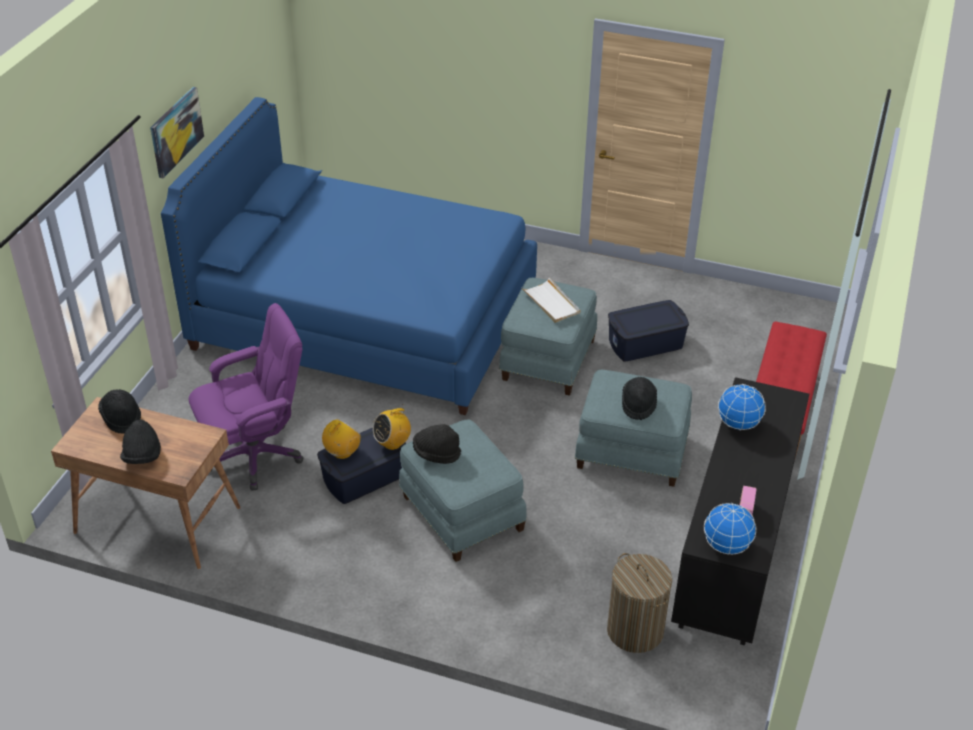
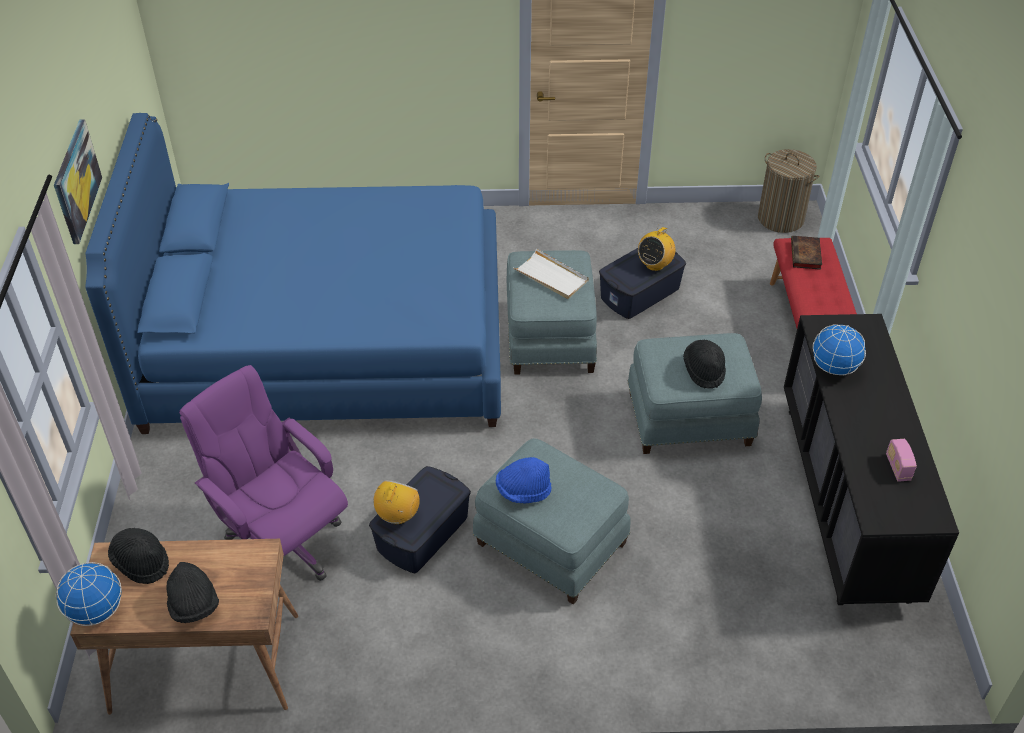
camera: 20 degrees left, 5 degrees up
(255, 455) = (283, 544): purple office chair -> purple office chair turned 90 degrees counterclockwise
(392, 443) = (449, 487): radio -> radio (654, 265)
(436, 453) = (523, 491): black hat -> blue hat
(635, 630) = (798, 623): laundry basket -> laundry basket (781, 218)
(726, 546) = (902, 513): globe -> globe (96, 611)
(791, 340) = (806, 256): none -> book

